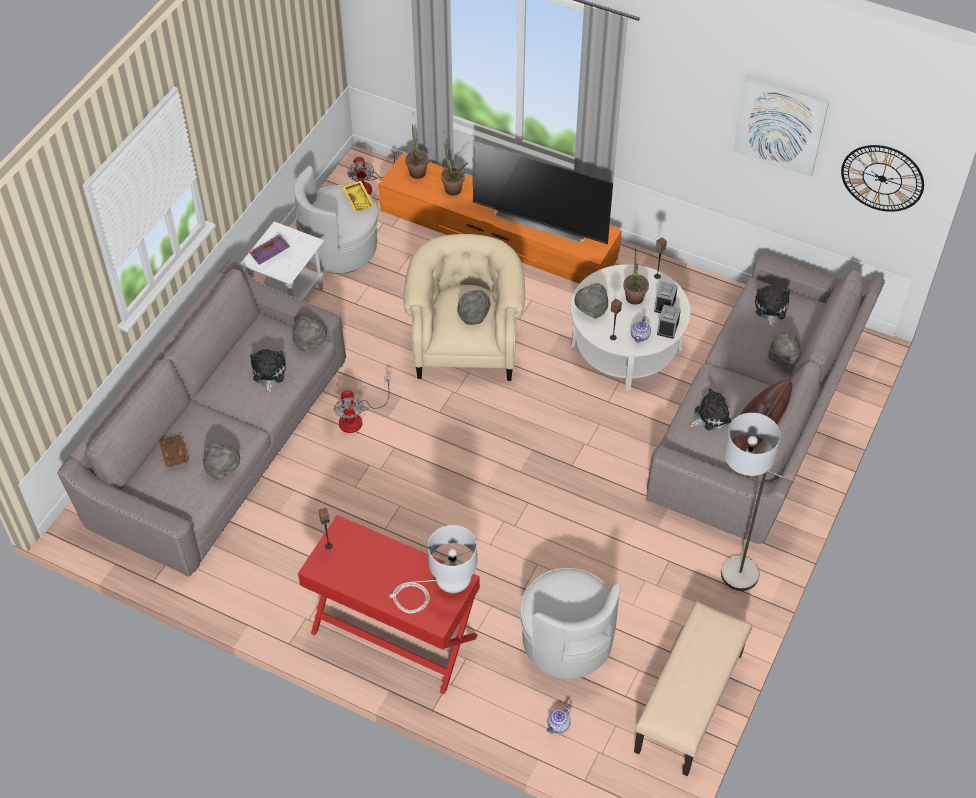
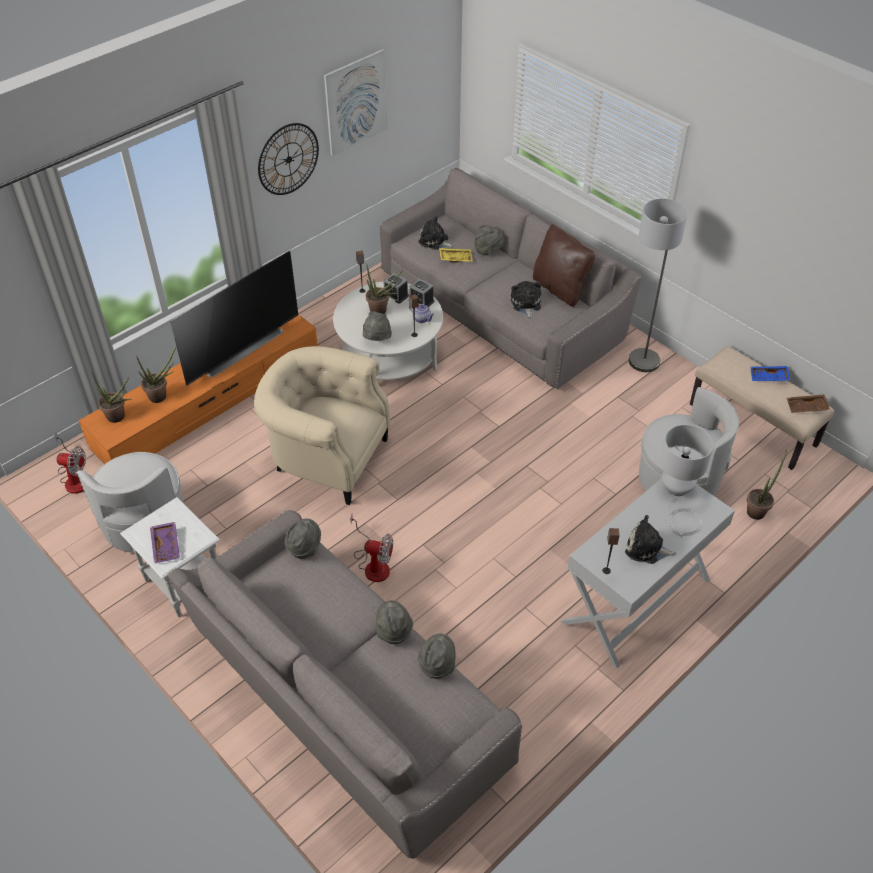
camera: 70 degrees left, 5 degrees down
(174, 454) = (397, 708): brown tray -> brown tray (806, 408)
(268, 373) = (326, 593): plush toy -> plush toy (646, 548)
(359, 200) = (133, 460): yellow tray -> yellow tray (455, 258)
(393, 634) = (637, 601): red console table -> white console table
(473, 316) = (342, 413): grey hat -> grey hat (393, 631)
(558, 725) = (757, 510): teapot -> potted plant
(709, 671) = (768, 378): none -> blue tray
(882, 178) = (428, 87): wall clock -> wall clock (288, 159)

